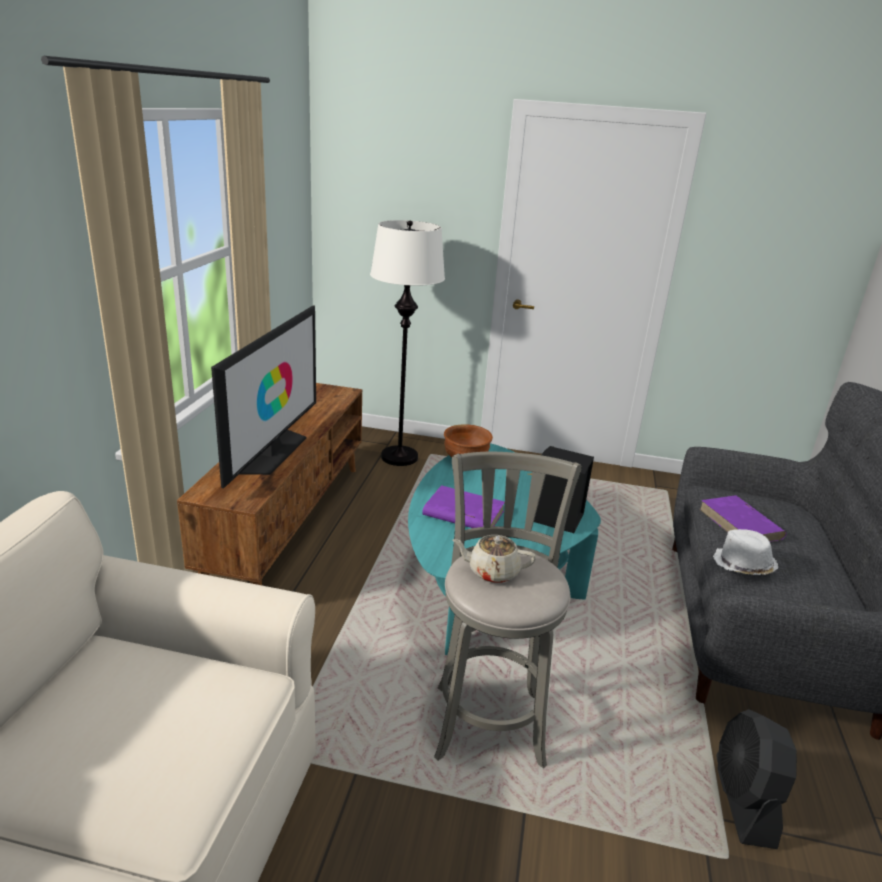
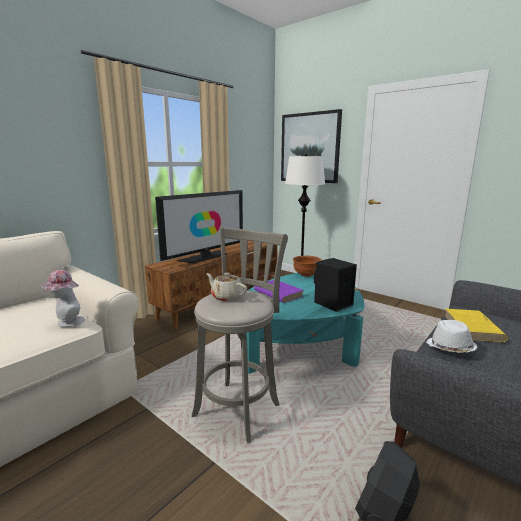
camera: 30 degrees right, 10 degrees down
(234, 690) = (67, 323): none -> hat
(395, 196) = (309, 148): none -> picture
(740, 524) = (473, 328): purple book -> yellow book

